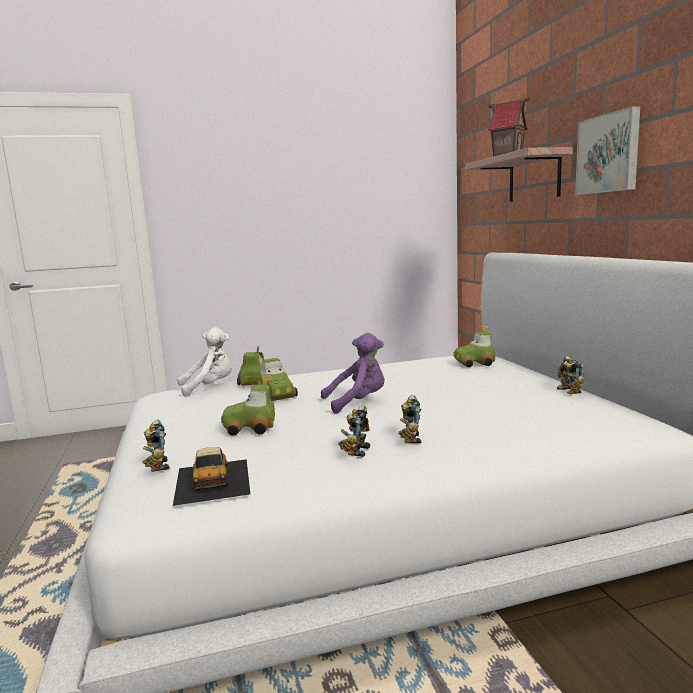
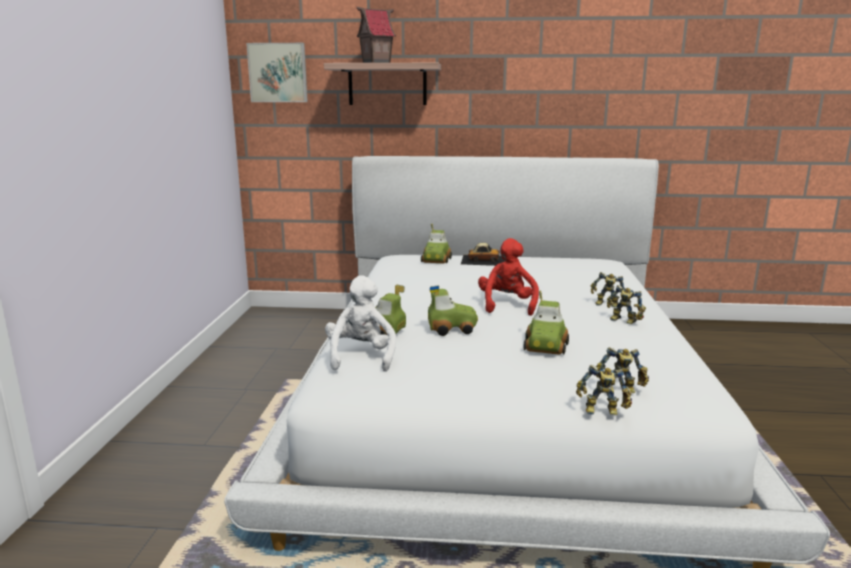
camera: 70 degrees left, 5 degrees up
(213, 480) = (664, 369): toy car -> toy car (484, 260)
(358, 402) = (507, 305): purple plush toy -> red plush toy
(567, 391) = (537, 257): toy robot -> toy robot (602, 412)
(609, 154) = (484, 76): picture -> picture (278, 73)

